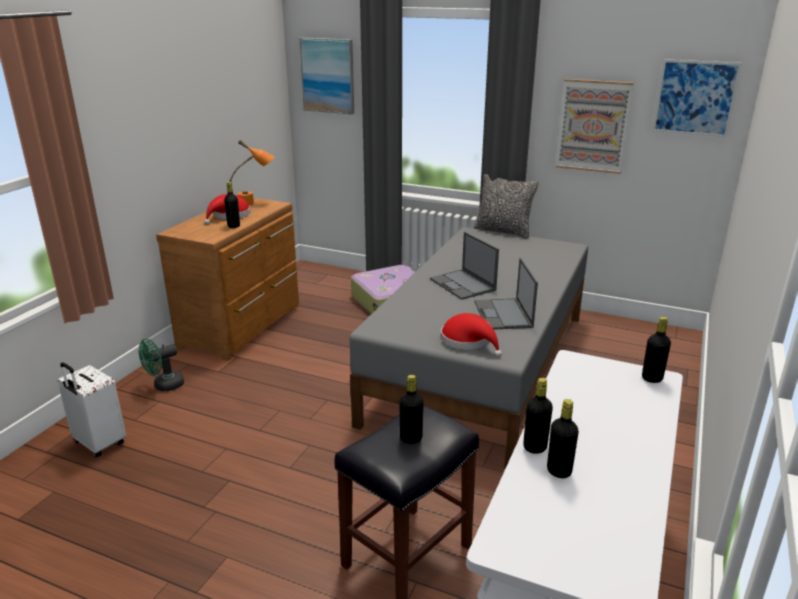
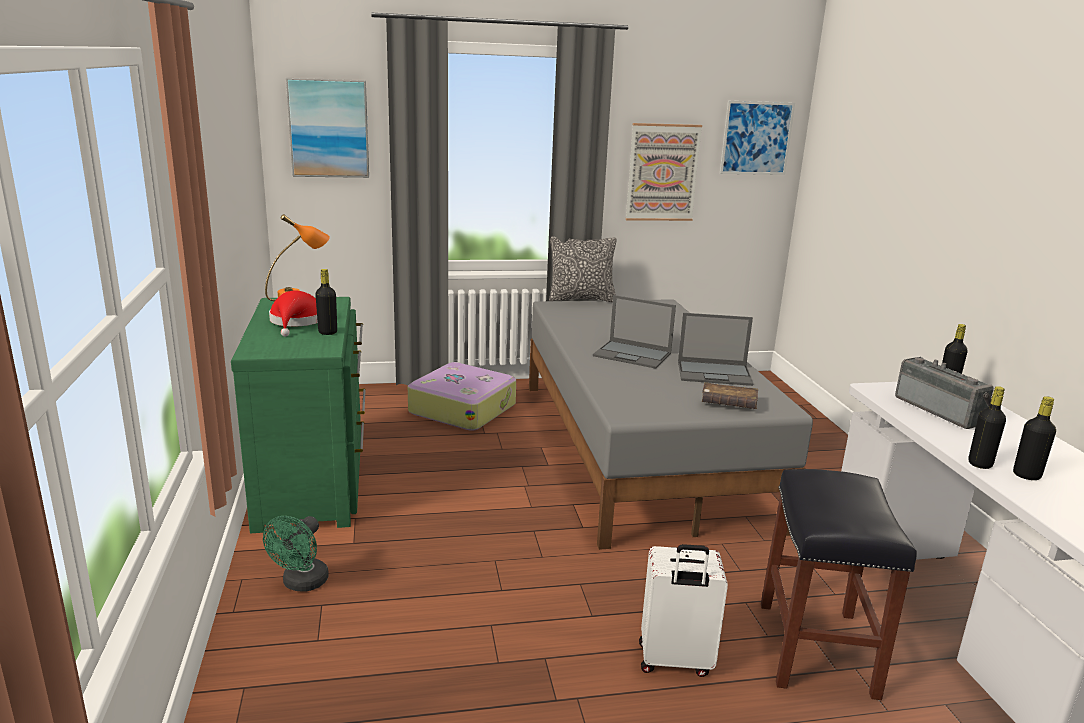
camera: 35 degrees left, 5 degrees down
(98, 444) = (306, 690): white suitcase -> white suitcase (674, 661)
(244, 326) = (314, 480): brown dresser -> green dresser
(411, 438) = (845, 500): black bottle -> none
(468, 341) = (728, 404): red hat -> brown book
(503, 314) = (715, 373): laptop -> laptop turned 45 degrees counterclockwise
(599, 395) = (941, 410): none -> radio

